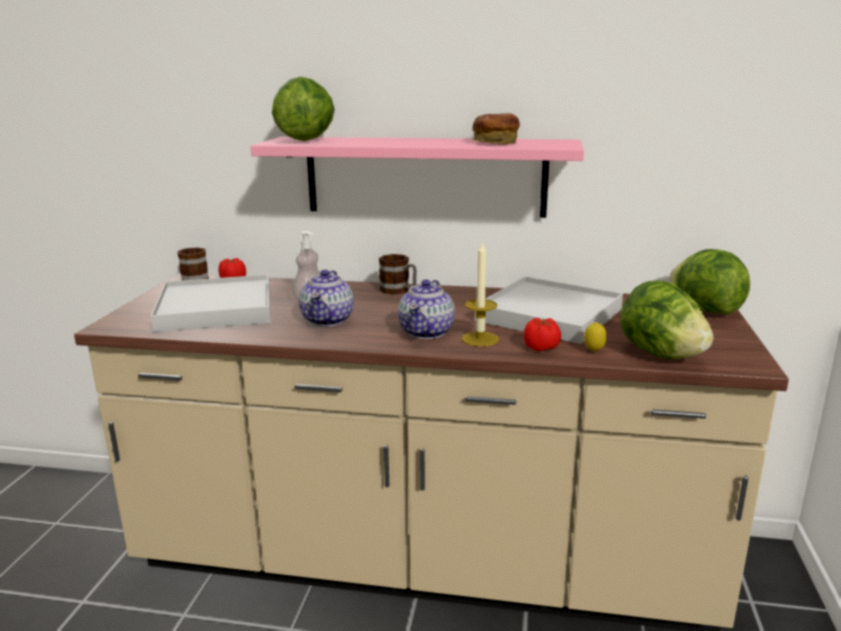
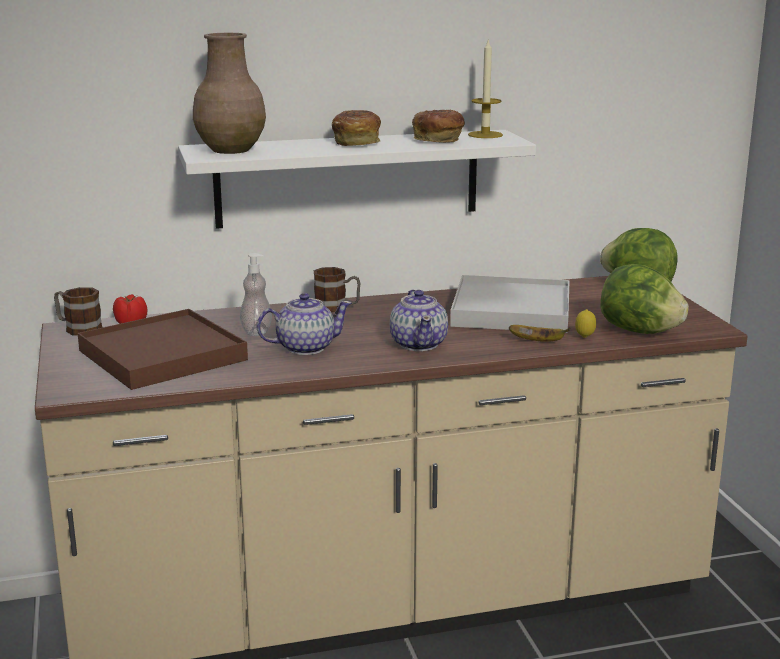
camera: 25 degrees left, 0 degrees up
(216, 309) = (162, 355): white tray -> brown tray
(305, 140) = (230, 150): lettuce -> brown vase
(328, 320) = (305, 347): teapot -> teapot turned 90 degrees counterclockwise
(421, 140) = (357, 142): none -> bread
(425, 176) = (348, 178): pink shelf -> white shelf
(480, 339) = (476, 342): candle -> candle (485, 135)
(541, 348) = (538, 341): tomato -> banana

